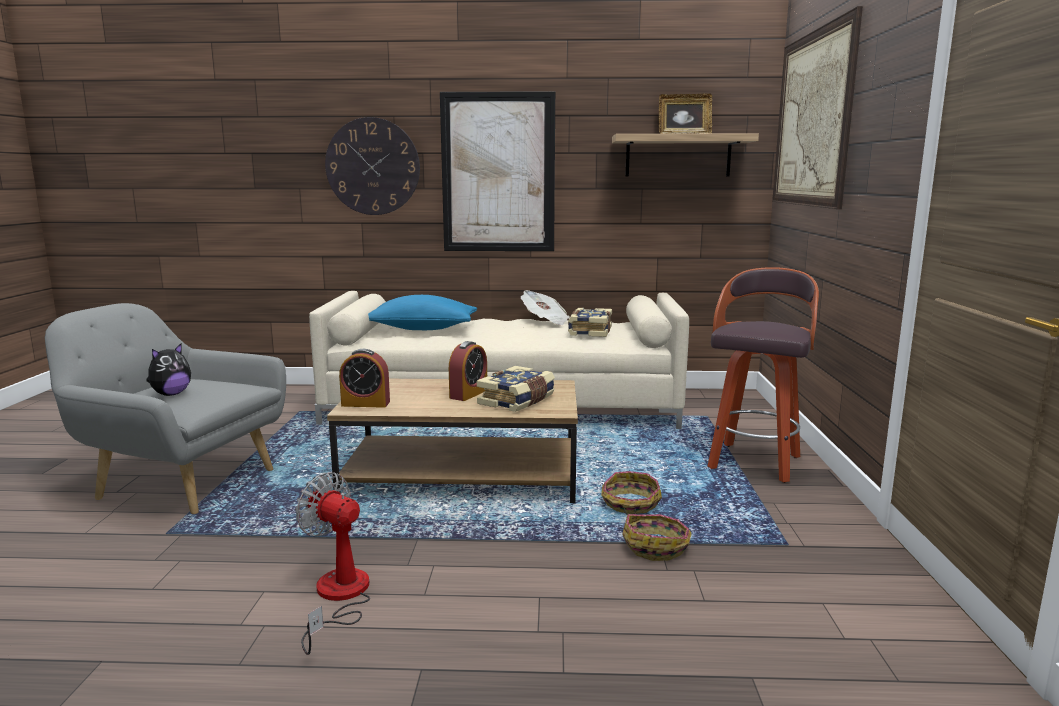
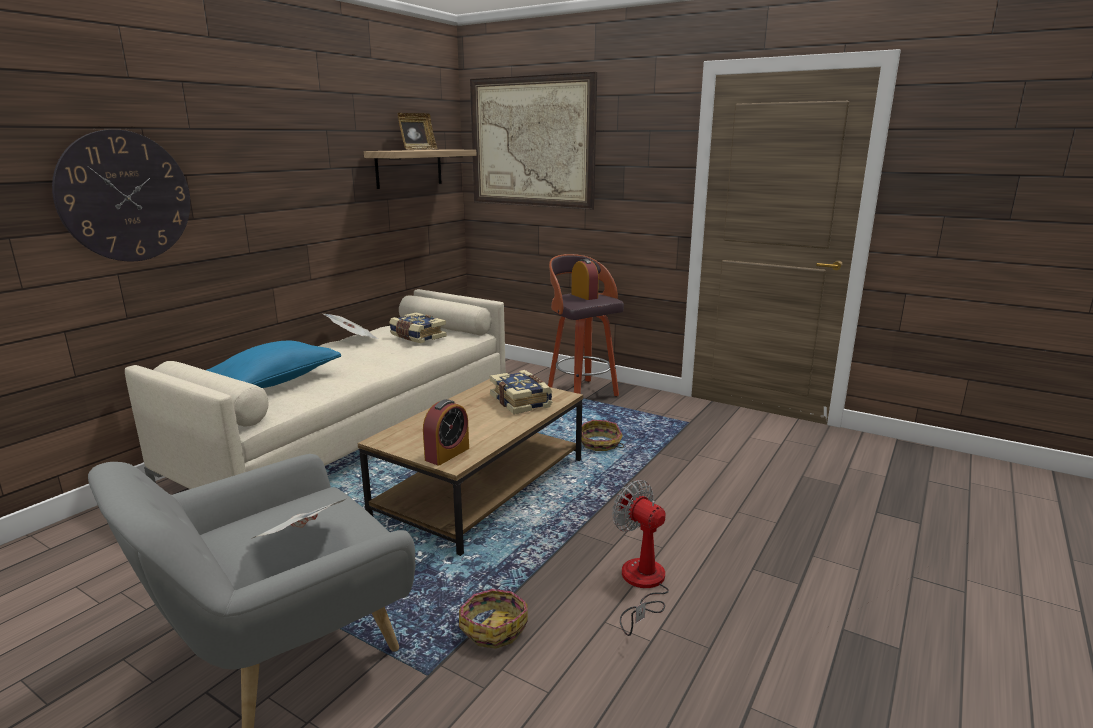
camera: 60 degrees left, 5 degrees up
(171, 394) = (301, 541): plush toy -> newspaper
(338, 597) = (641, 585): fan -> fan turned 75 degrees clockwise
(468, 394) = (479, 412): alarm clock -> alarm clock (584, 296)
(498, 173) = (272, 194): picture -> none
(656, 546) = (661, 455): basket -> basket (494, 627)

